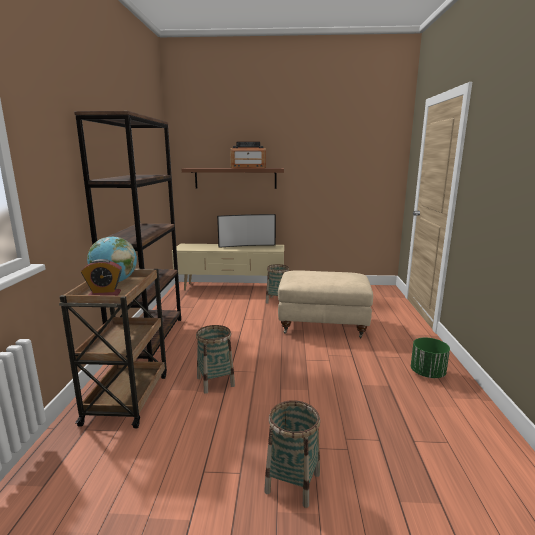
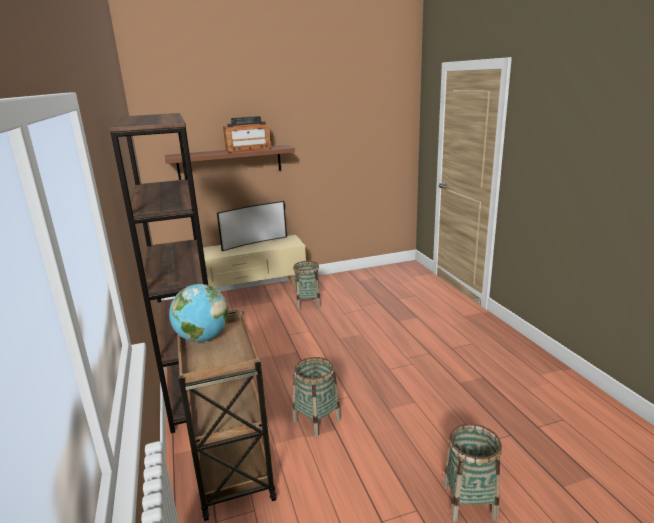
camera: 20 degrees left, 5 degrees up
(104, 294) = (215, 360): alarm clock -> none
(323, 325) = (377, 324): beige ottoman -> none
(427, 373) = (506, 355): green planter -> none

